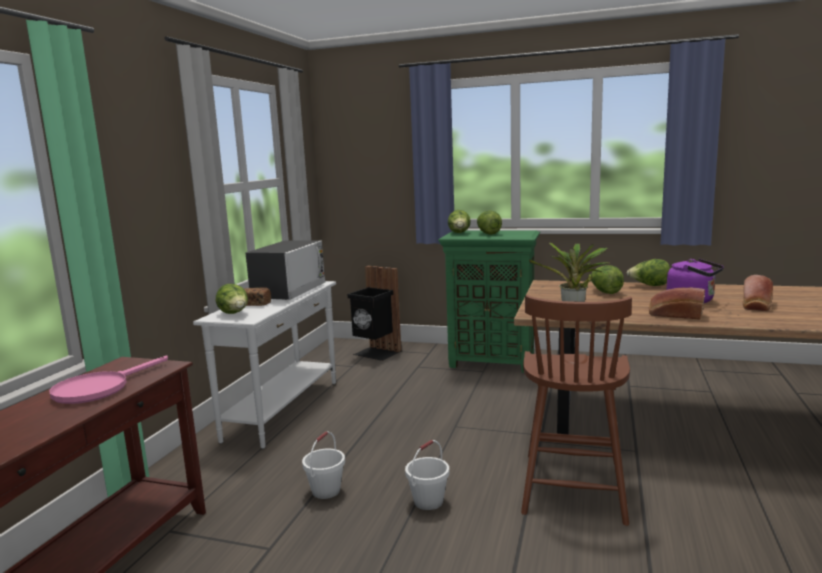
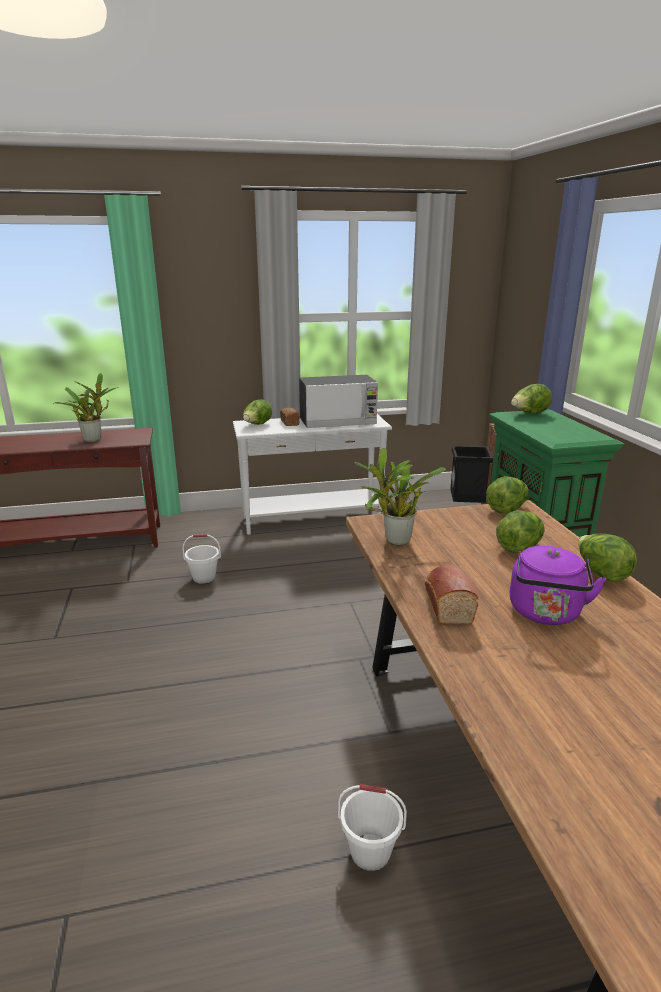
camera: 60 degrees right, 10 degrees up
(100, 388) = (94, 439): pink frying pan -> potted plant
(428, 501) = (212, 624): white bucket -> white bucket (370, 851)
(488, 234) = (545, 424): lettuce -> lettuce (506, 509)
(573, 484) = (283, 697): brown chair -> none
(756, 305) = (584, 672): bread -> none

